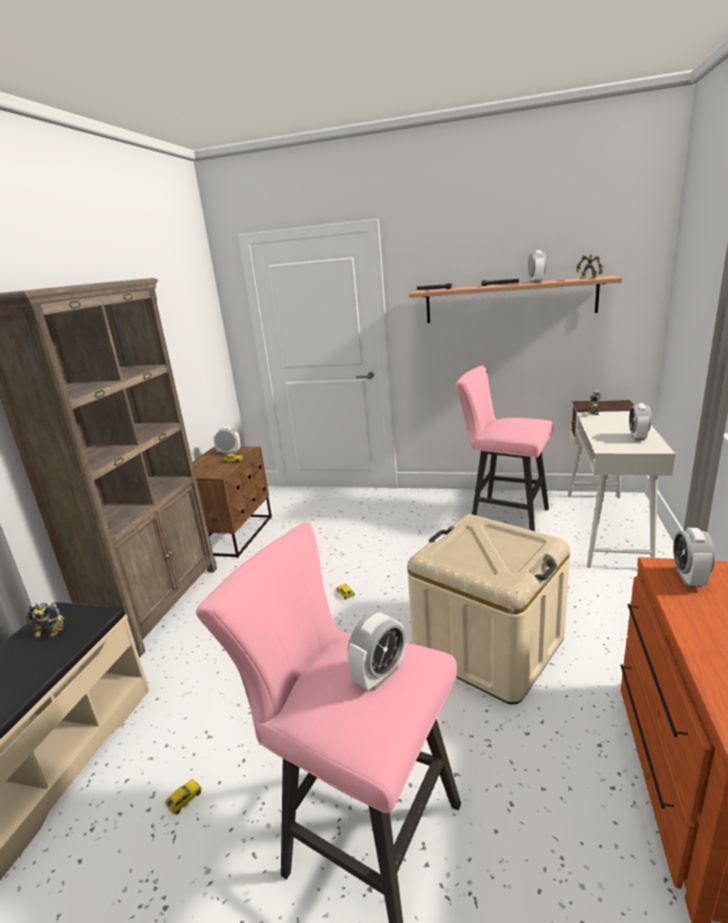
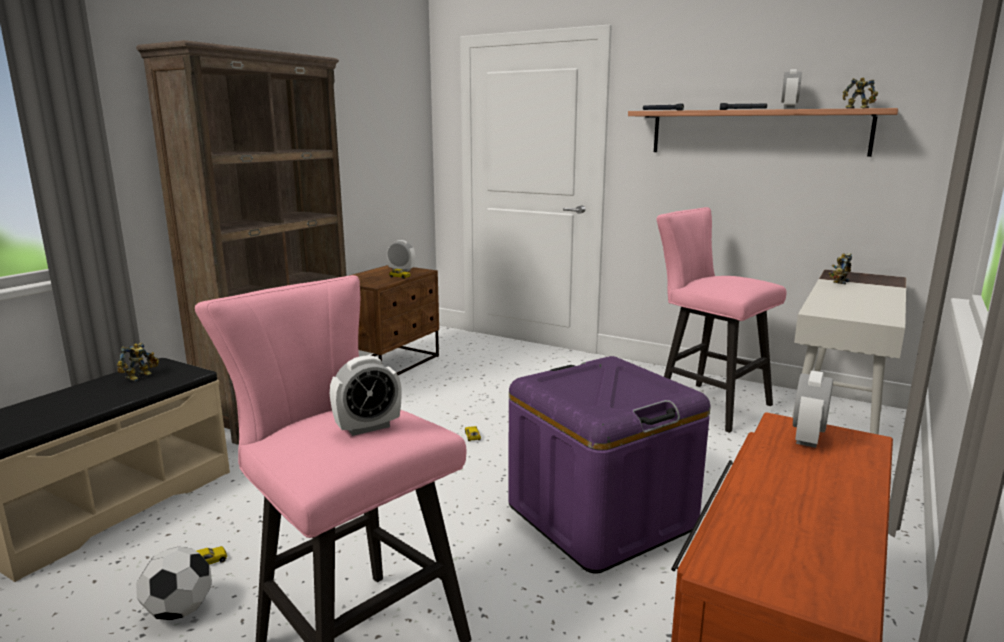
camera: 15 degrees right, 5 degrees down
(48, 634) = (140, 377): toy robot -> toy robot turned 90 degrees counterclockwise
(187, 865) = (179, 611): none -> football
(488, 646) = (601, 516): beige storage box -> purple storage box
(638, 437) = (872, 308): alarm clock -> none

